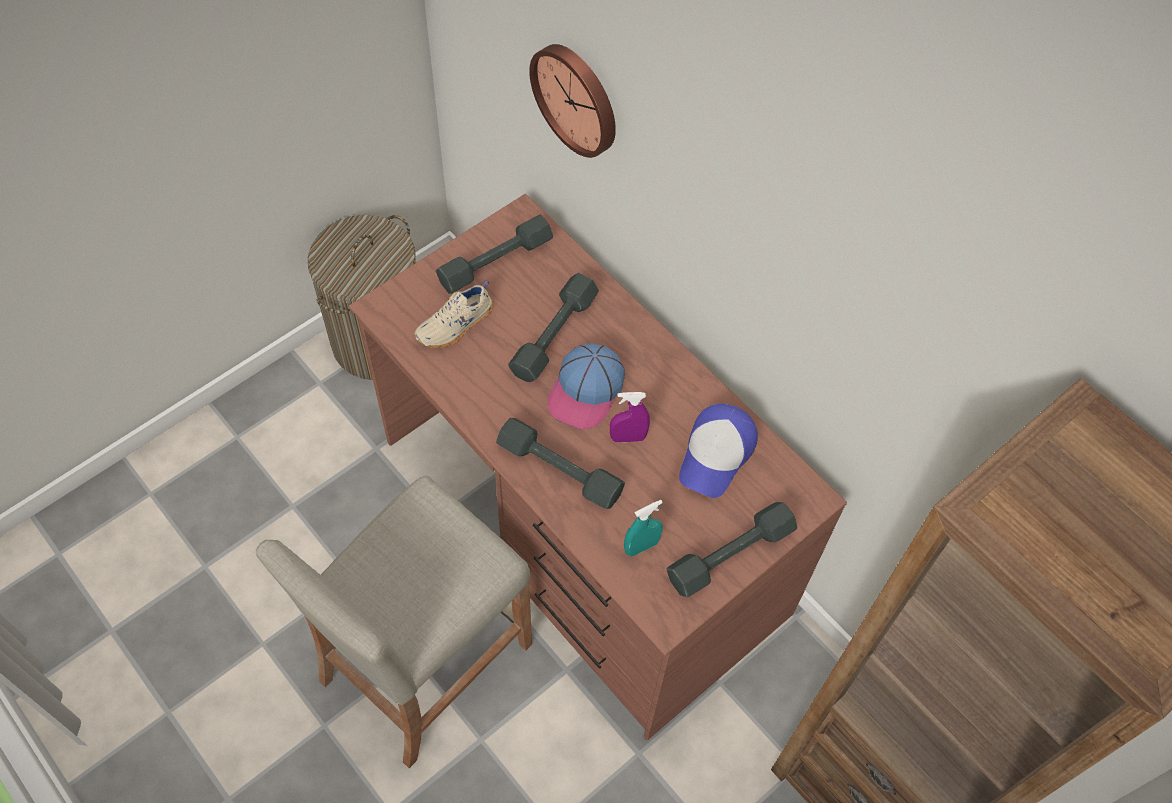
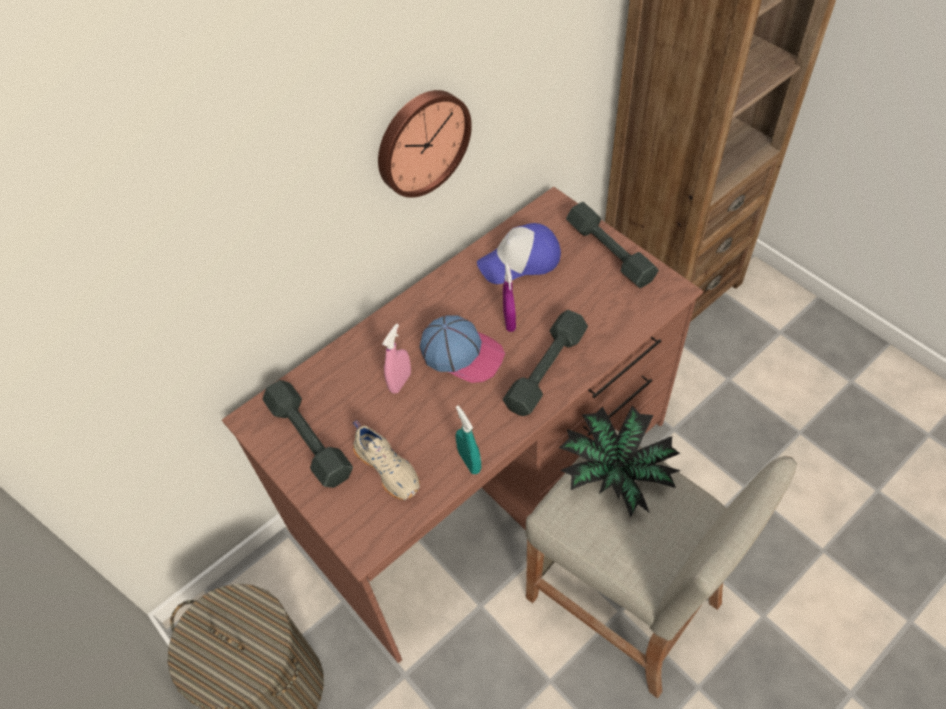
camera: 85 degrees left, 5 degrees down
(463, 559) = (616, 472): none -> potted plant
(554, 335) = (400, 382): grey dumbbell -> pink spray bottle
(577, 98) = (215, 252): wall clock -> wall clock (421, 142)
(641, 546) = (612, 308): turquoise spray bottle -> turquoise spray bottle (469, 461)
(716, 454) = (520, 261): cap -> cap turned 135 degrees clockwise

